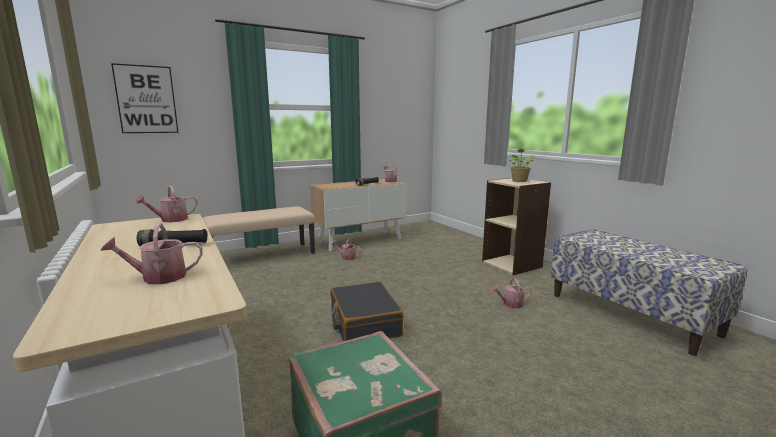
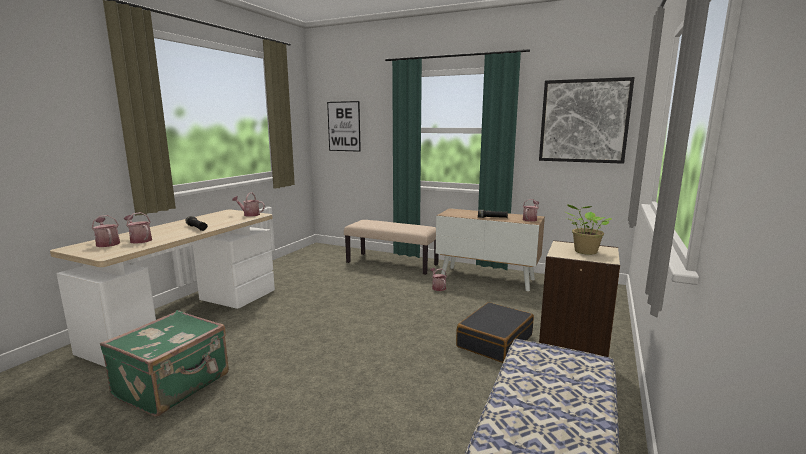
camera: 55 degrees right, 0 degrees up
(364, 323) = (323, 335): black suitcase -> black suitcase (494, 341)
(399, 101) = (583, 121): none -> picture
(510, 304) = (445, 394): watering can -> watering can (107, 243)

